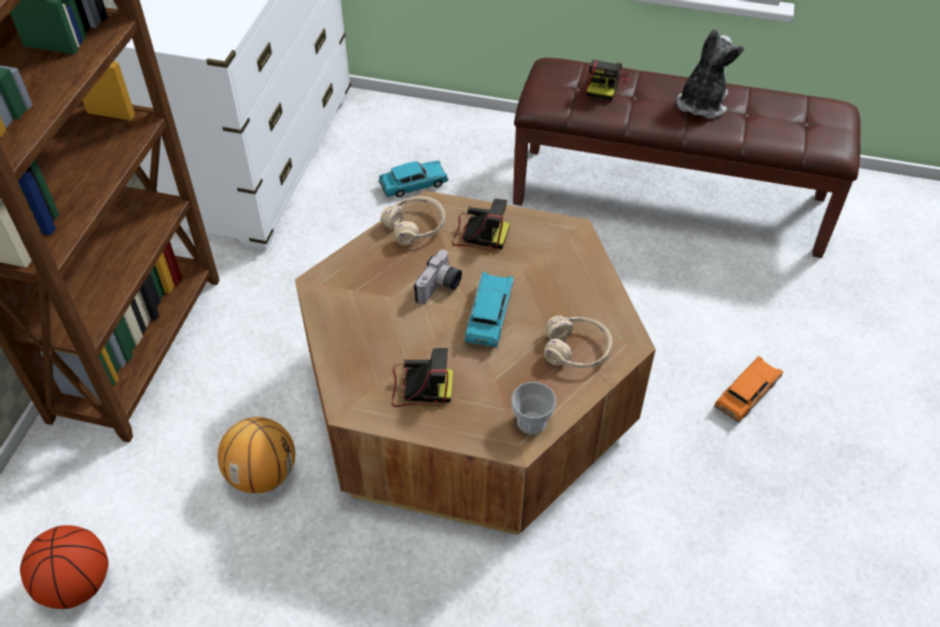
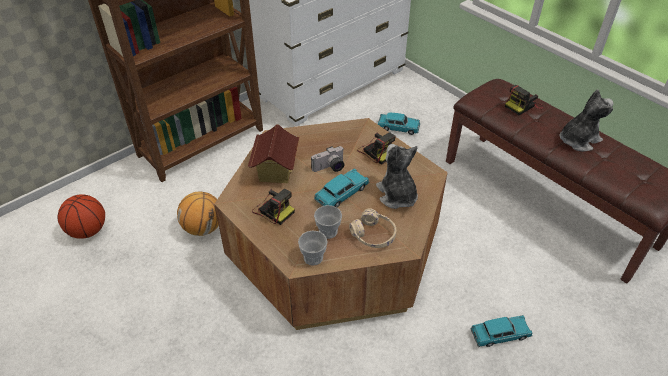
camera: 35 degrees right, 5 degrees down
(369, 329) = (275, 170): none -> toy house
(415, 227) = (346, 133): beige headphones -> none
(518, 377) = (328, 231): none -> cup
(558, 282) = (397, 195): none -> plush toy
(746, 395) = (500, 335): orange toy car -> turquoise toy car

